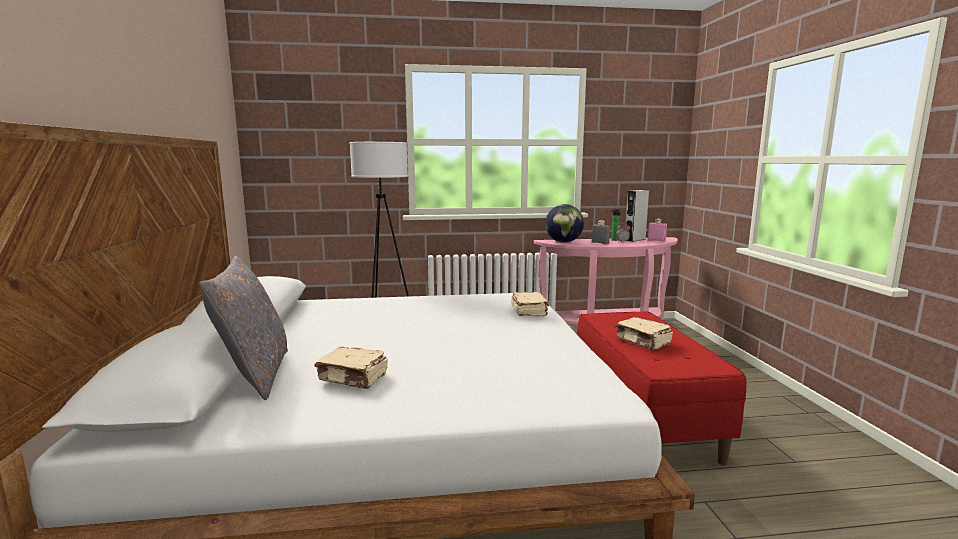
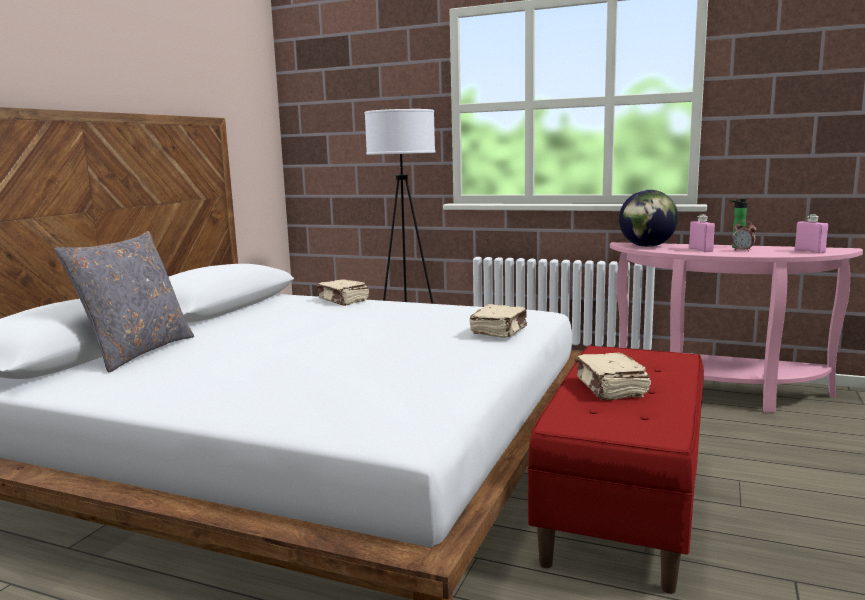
camera: 30 degrees right, 0 degrees up
(353, 378) = (199, 367): beige book -> beige book (343, 300)
(600, 243) = (700, 250): grey bottle -> pink bottle
(635, 239) = (774, 248): grey speaker -> none

